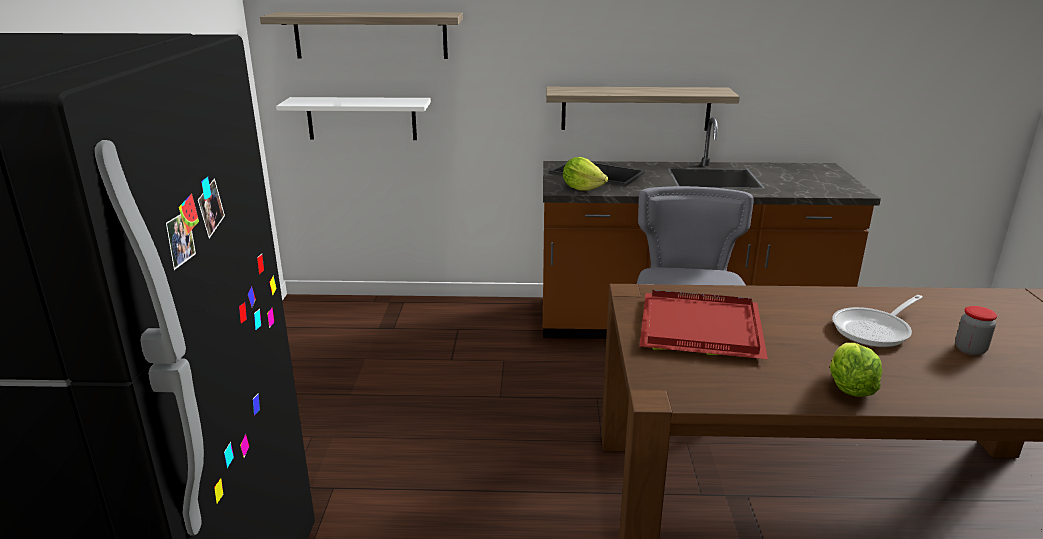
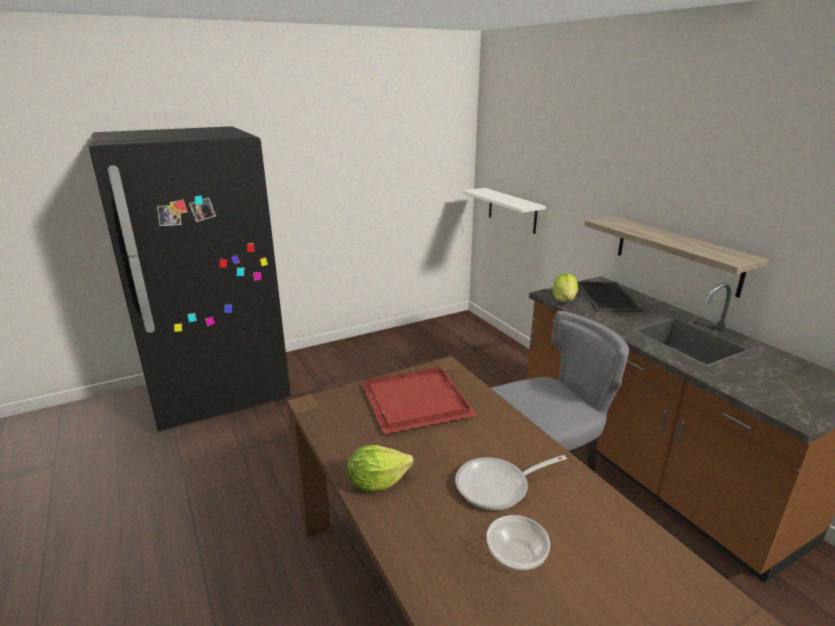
camera: 60 degrees right, 0 degrees up
(370, 35) = (523, 155): shelf -> none
(875, 330) = (498, 486): frying pan -> frying pan turned 45 degrees counterclockwise
(970, 349) = (516, 554): jar -> bowl

